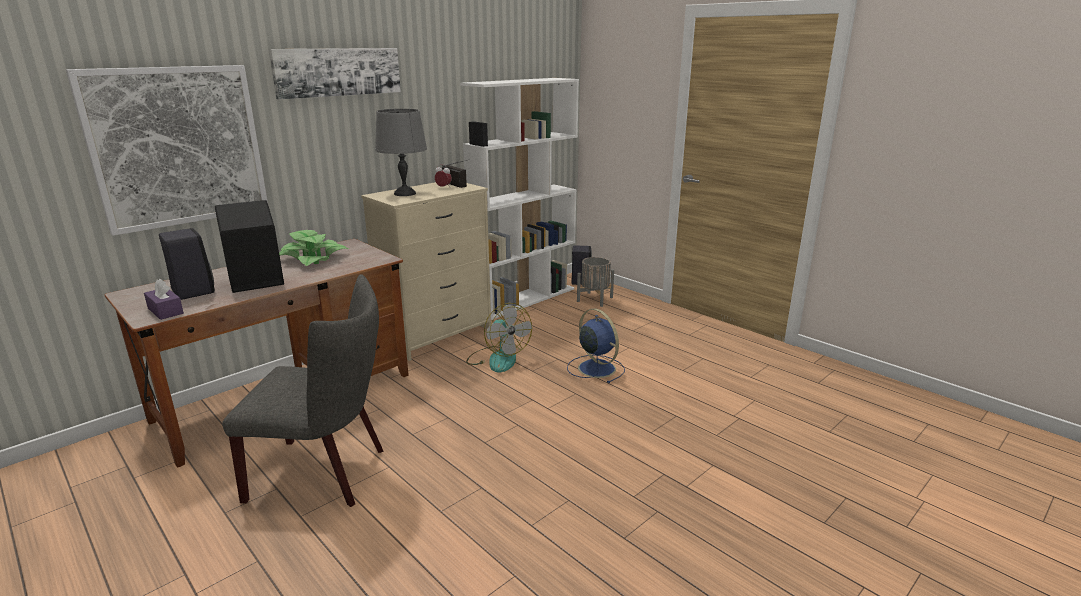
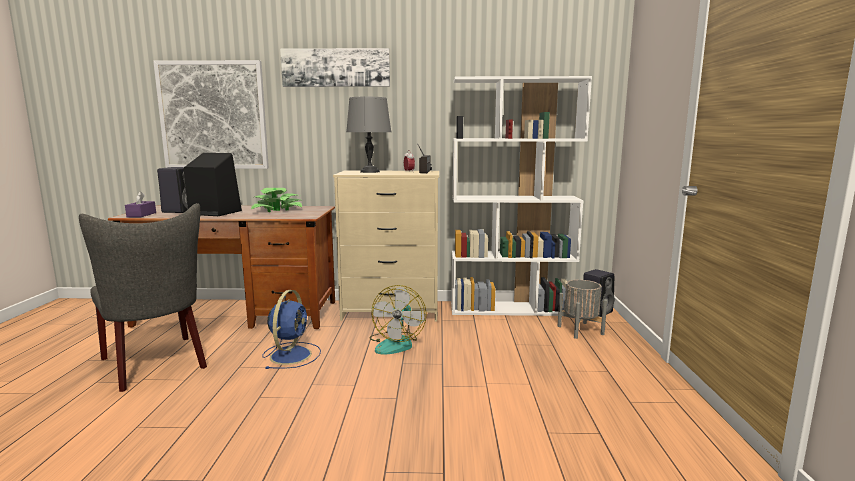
camera: 45 degrees right, 10 degrees down
(595, 368) = (458, 386): blue fan -> blue fan (291, 355)

